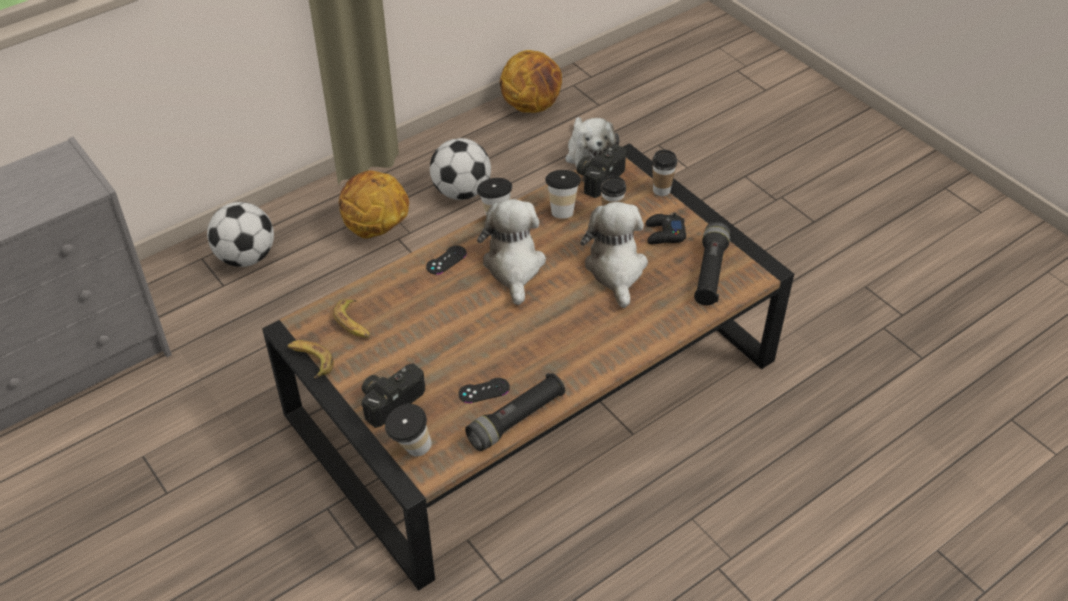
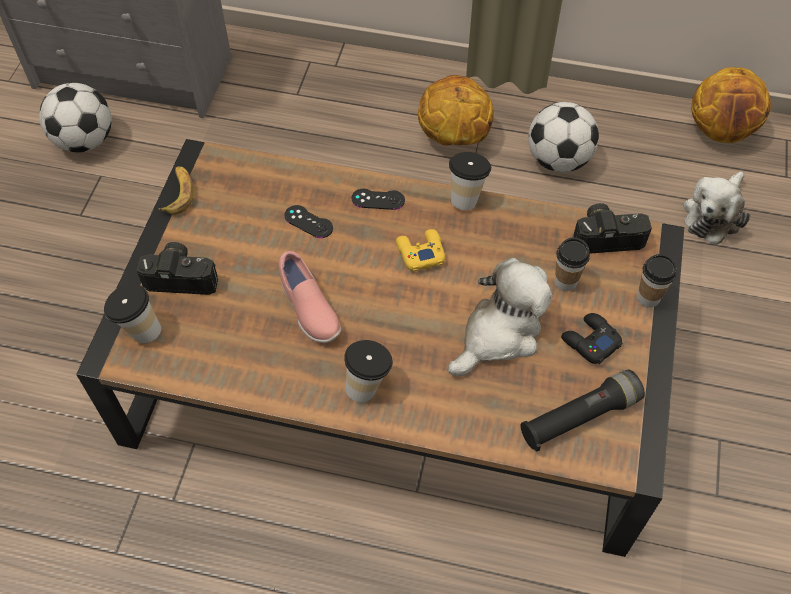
camera: 50 degrees right, 10 degrees up
(246, 257) = (337, 84): football -> football (85, 141)
(354, 323) = (244, 191): banana -> none
(484, 390) = (251, 336): black game controller -> black game controller (308, 222)
(496, 348) = (308, 309): none -> pink shoe
(514, 267) = (420, 253): plush toy -> yellow game controller
(516, 420) = (238, 384): black flashlight -> none
(562, 209) = (531, 237): cup -> cup (368, 386)

